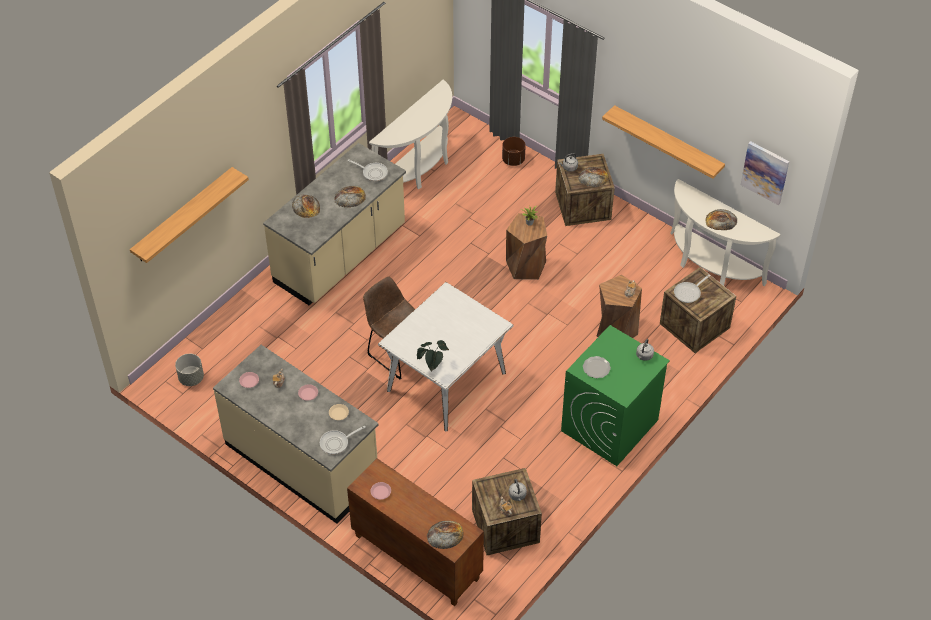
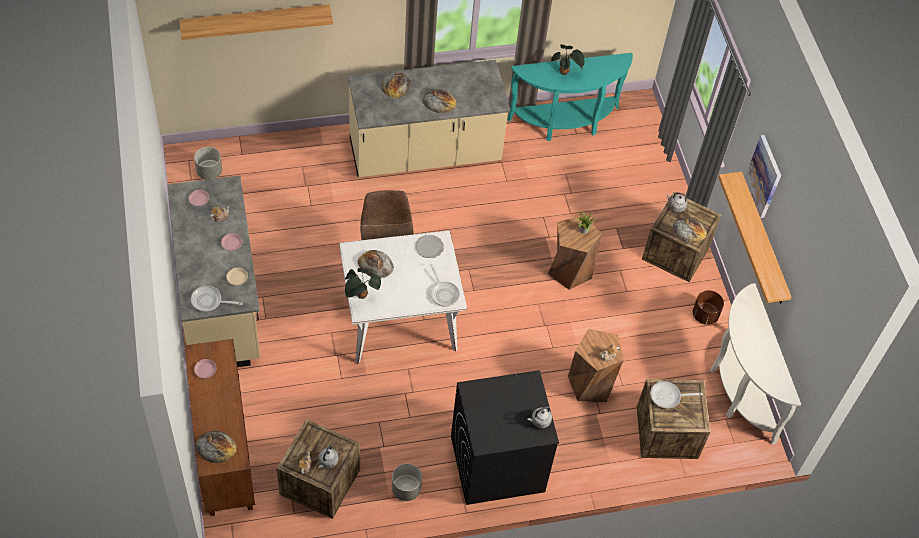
camera: 35 degrees right, 5 degrees up
(373, 173) = (480, 93): frying pan -> frying pan (443, 293)
(411, 122) = (565, 72): none -> potted plant
(420, 168) = (566, 124): white console table -> turquoise console table
(513, 160) = (655, 170): brown planter -> brown planter (704, 315)
(567, 486) = (406, 489): none -> grey planter
(596, 368) = (485, 400): plate -> plate (429, 247)
(609, 426) = (496, 464): green washing machine -> black washing machine
(721, 220) = (755, 350): bread -> bread (375, 264)
(765, 172) = (814, 331): picture -> picture (764, 176)

